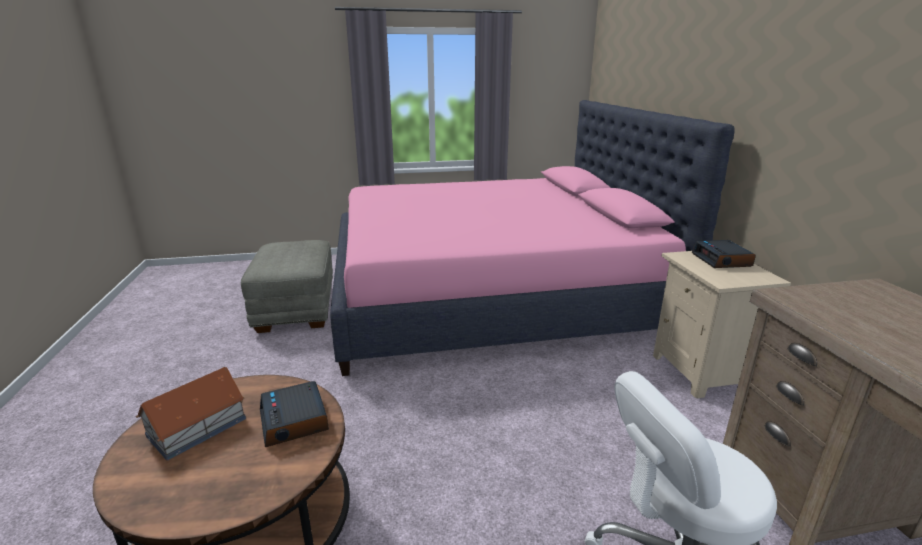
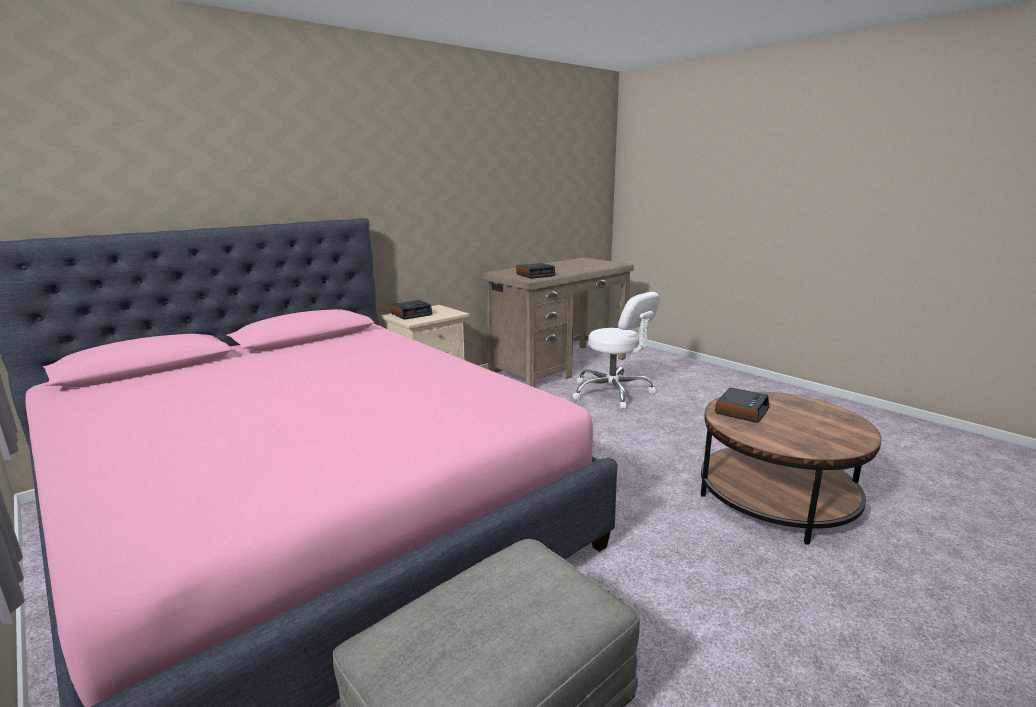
camera: 120 degrees left, 5 degrees down
(198, 427) = (805, 434): toy house -> none
(847, 312) = (535, 275): none -> alarm clock

